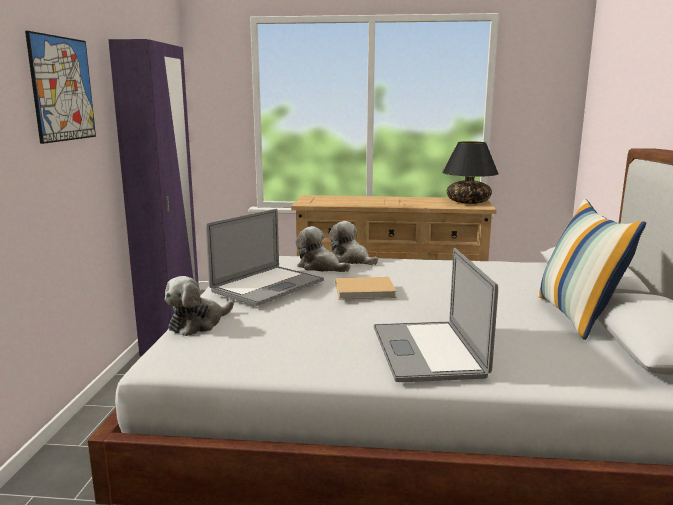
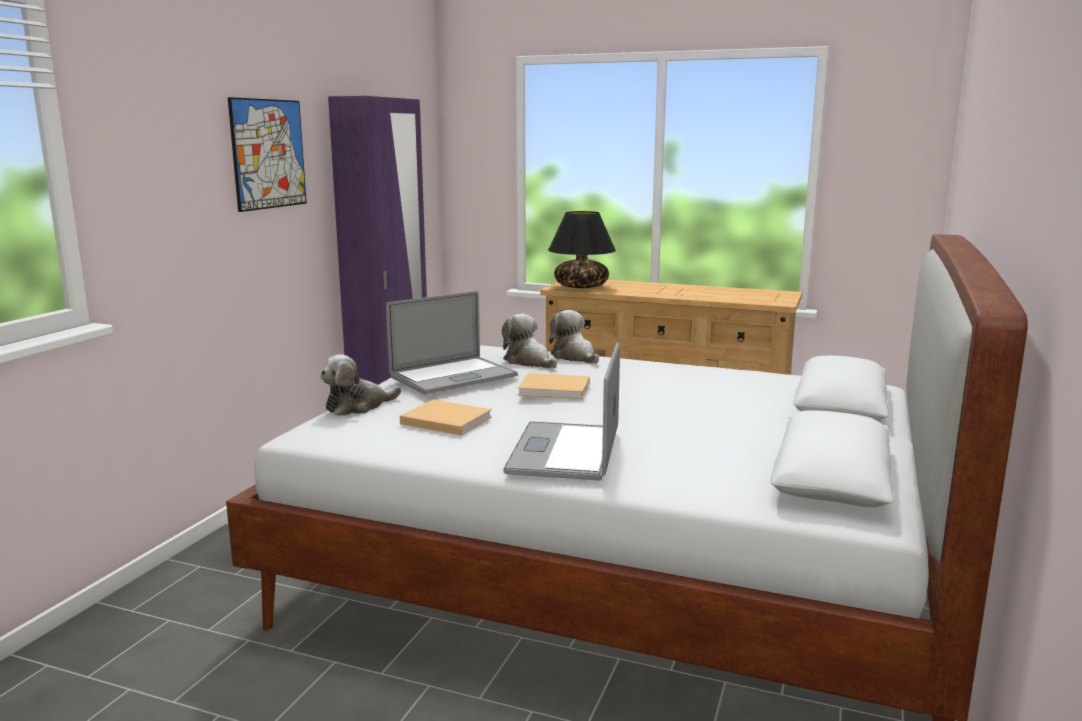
camera: 15 degrees right, 0 degrees up
(292, 330) = (444, 420): none -> beige book
(468, 202) = (769, 296): black table lamp -> black table lamp (581, 286)
(578, 316) = (779, 436): pillow -> none

